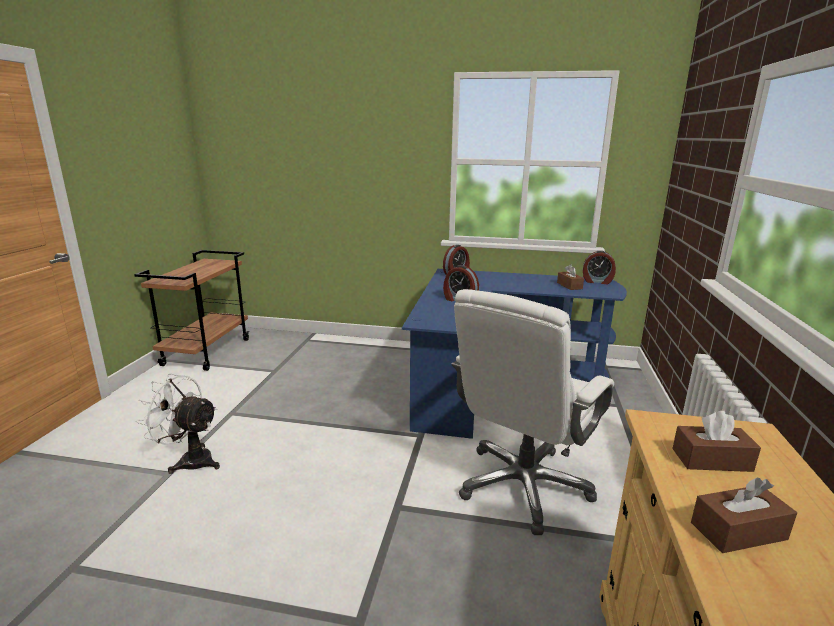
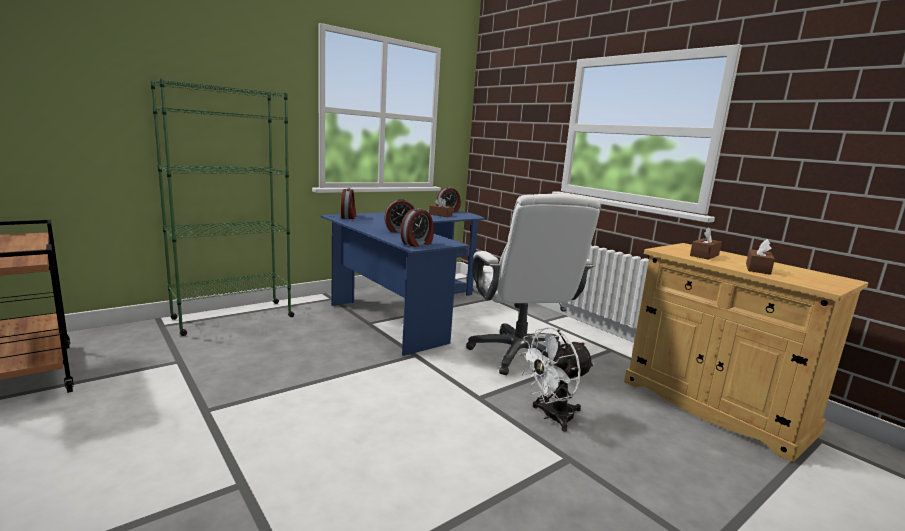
camera: 50 degrees left, 5 degrees down
(190, 460) = (243, 463): white fan -> white fan (551, 417)
(352, 347) = (233, 318): none -> green bookcase
(429, 320) = (417, 244): none -> alarm clock

